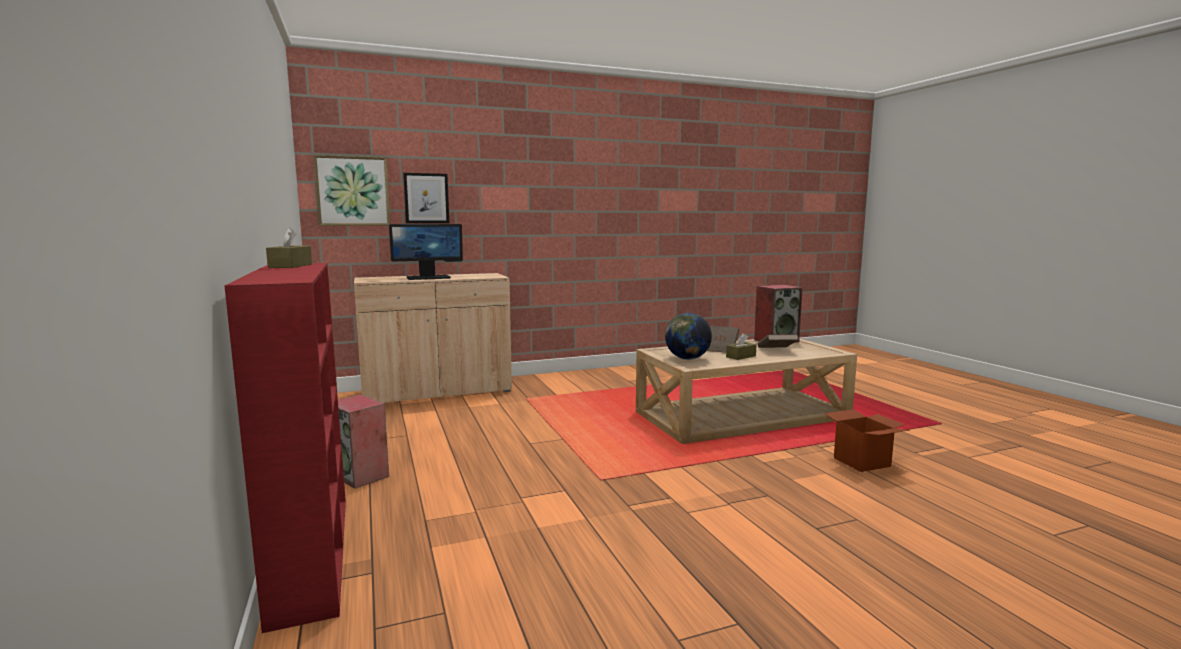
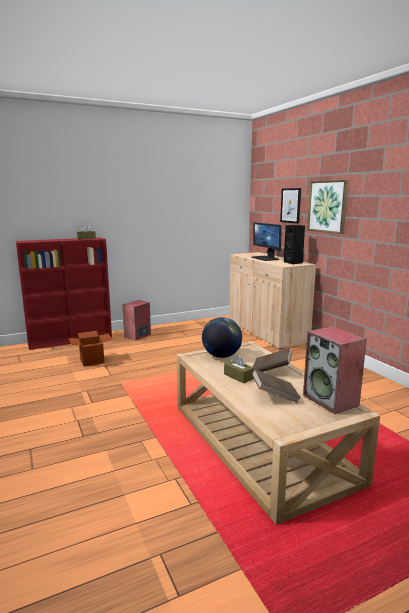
camera: 85 degrees right, 5 degrees up
(353, 191) = (264, 201): picture -> picture (327, 206)
(479, 275) = (293, 262): none -> black speaker
(862, 462) = (135, 498): cardboard box -> cardboard box (92, 361)

